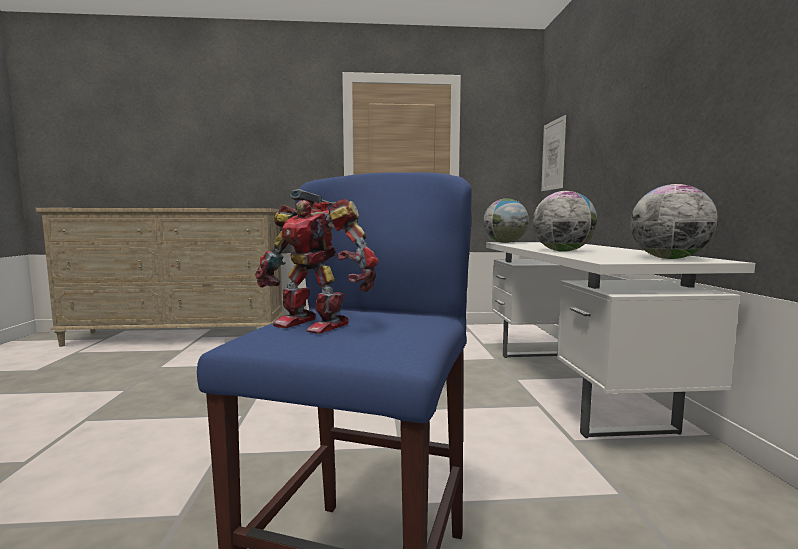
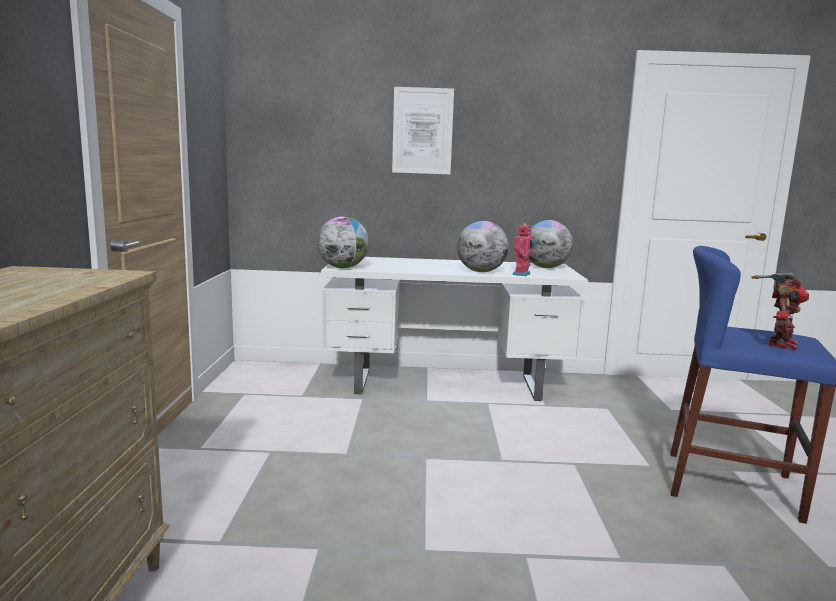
camera: 85 degrees left, 5 degrees up
(553, 155) = (276, 151): picture -> picture (422, 131)
(576, 255) = (522, 274): none -> toy robot

